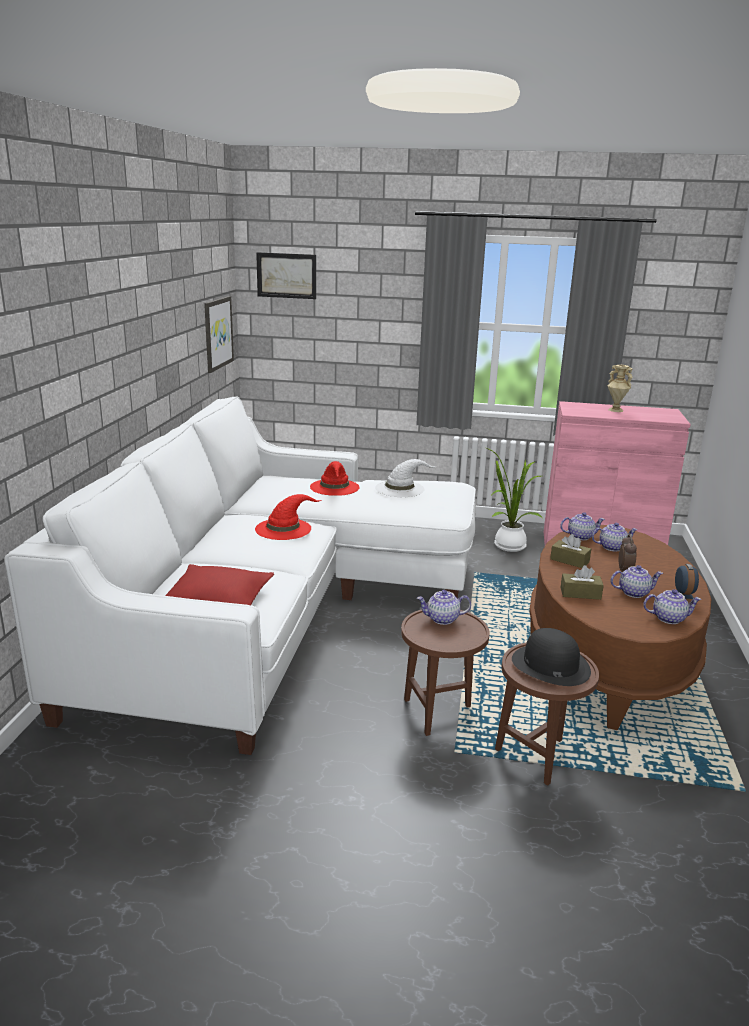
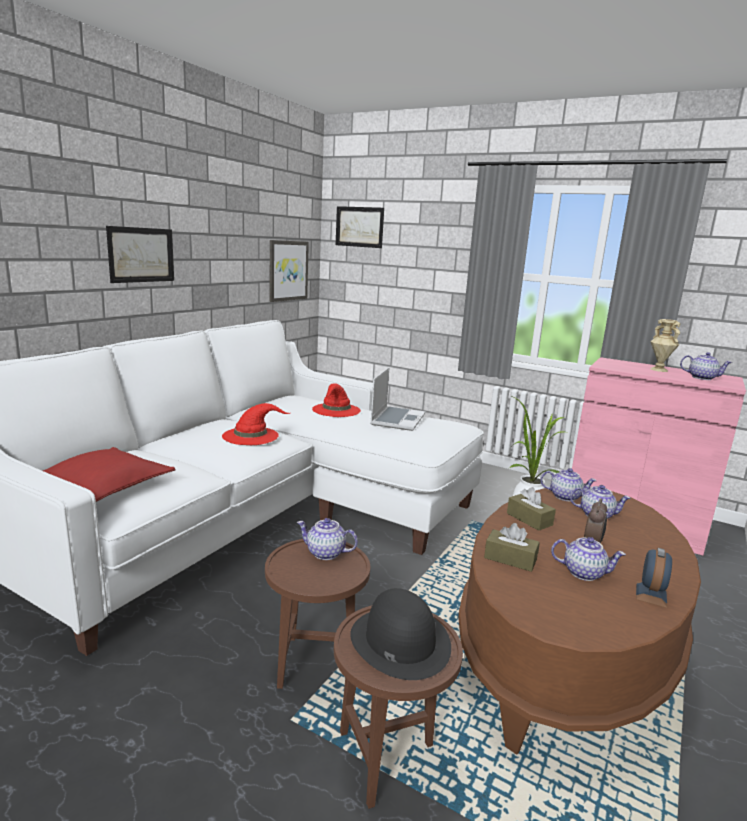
camera: 20 degrees right, 5 degrees down
(123, 350) = (141, 255): none -> picture
(400, 488) = (397, 419): white hat -> laptop
(669, 618) = (610, 617): teapot -> teapot (702, 378)

